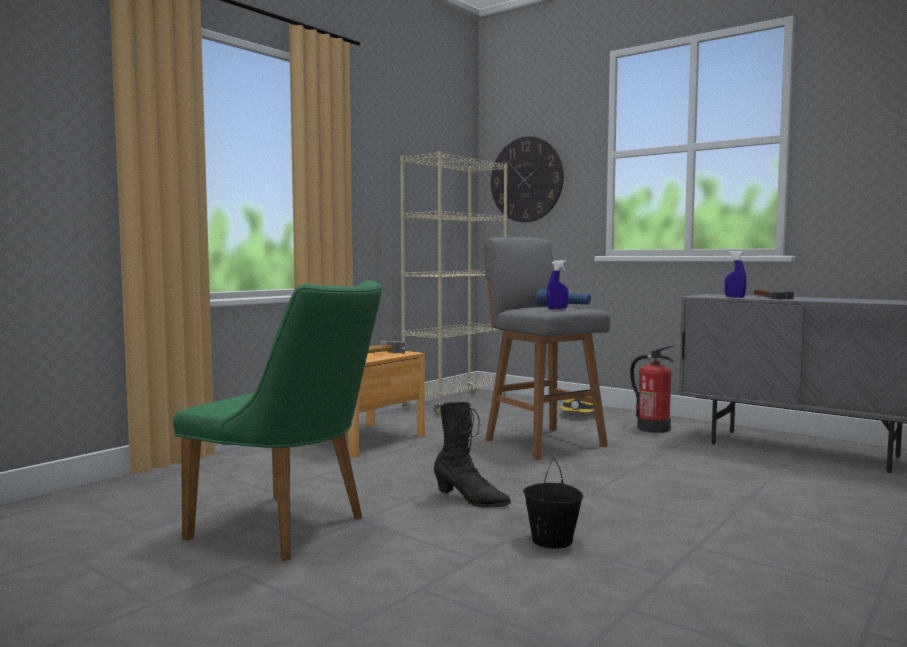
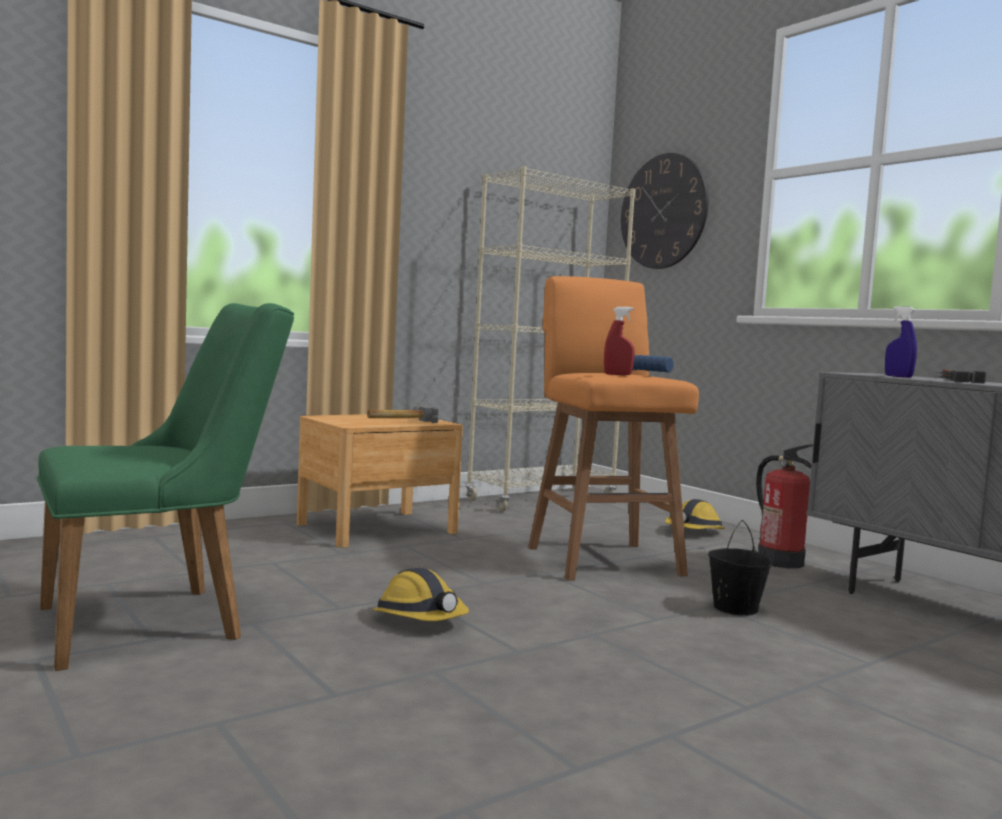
camera: 15 degrees right, 0 degrees up
(291, 529) = (161, 621): green chair -> green chair turned 75 degrees counterclockwise
(470, 500) = (420, 618): black boot -> hard hat
(542, 442) = (602, 559): grey stool -> orange stool
(551, 540) = (465, 689): black bucket -> black bucket (734, 608)
(557, 309) = (617, 374): blue spray bottle -> red spray bottle

